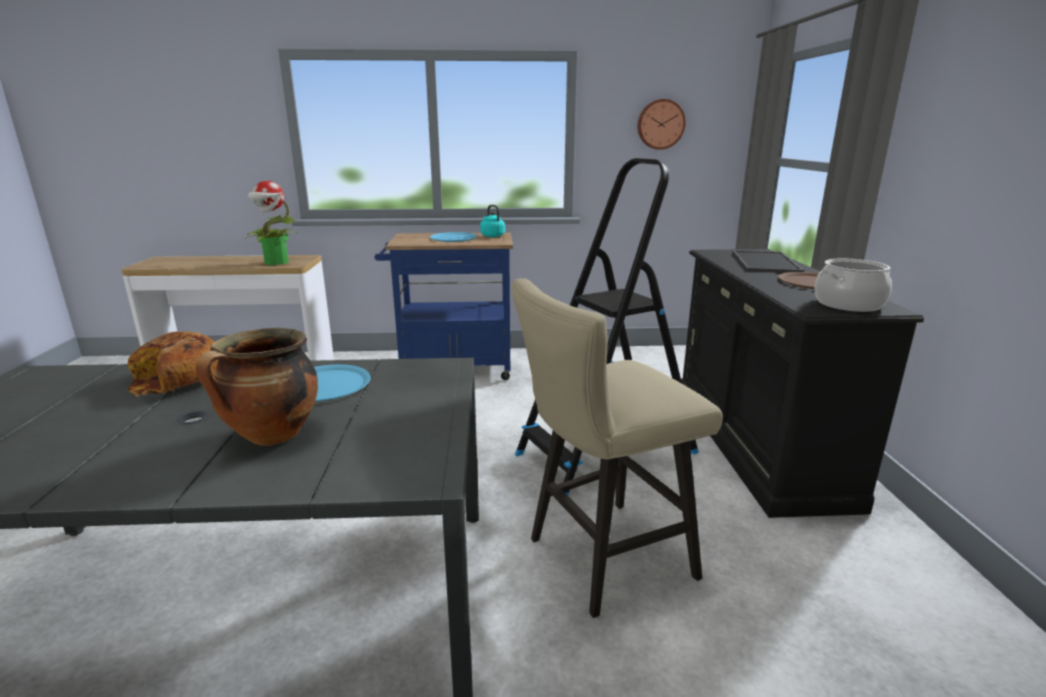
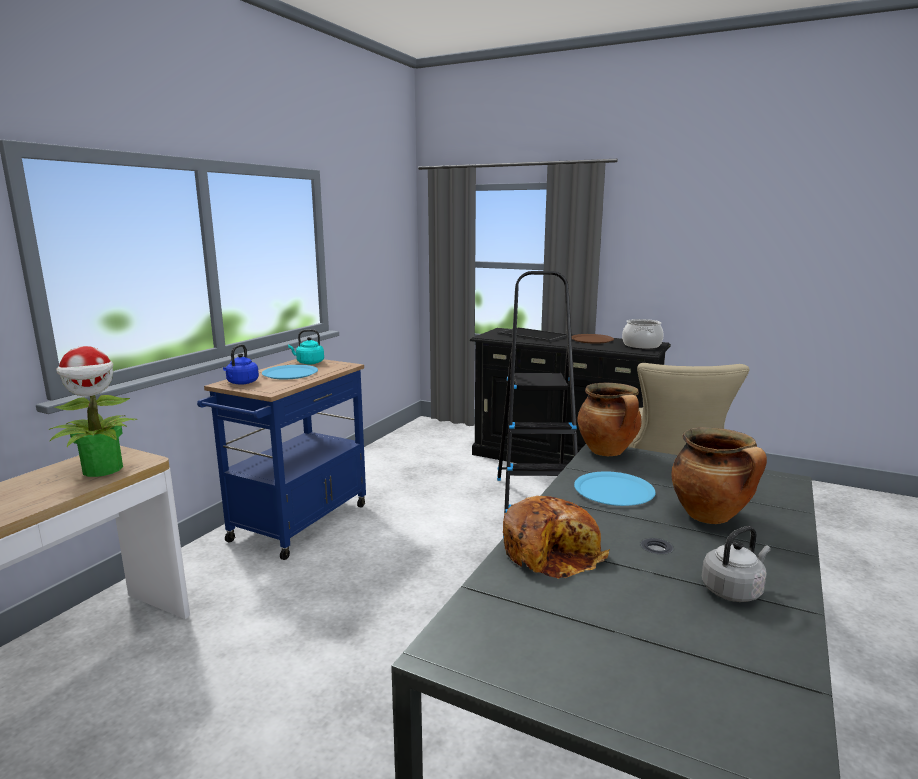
camera: 60 degrees left, 5 degrees down
(90, 459) = (733, 590): none -> grey kettle
(412, 236) = (241, 383): none -> blue kettle
(441, 369) = (608, 452): none -> cooking pot
(660, 124) = (372, 237): wall clock -> none

